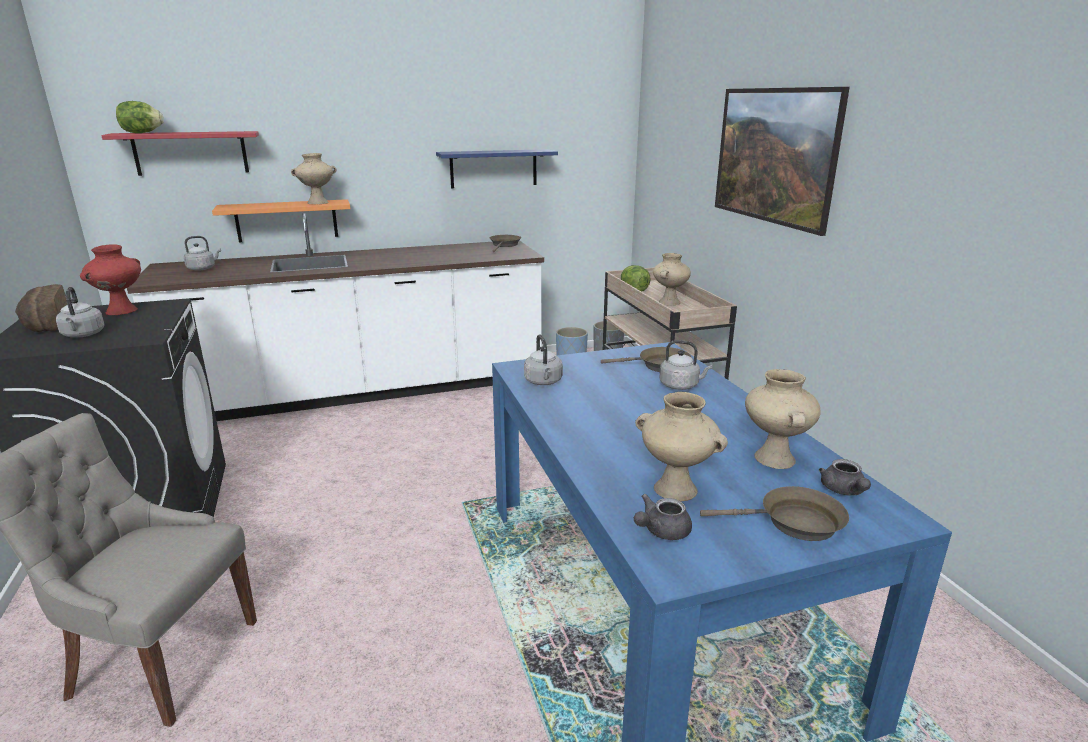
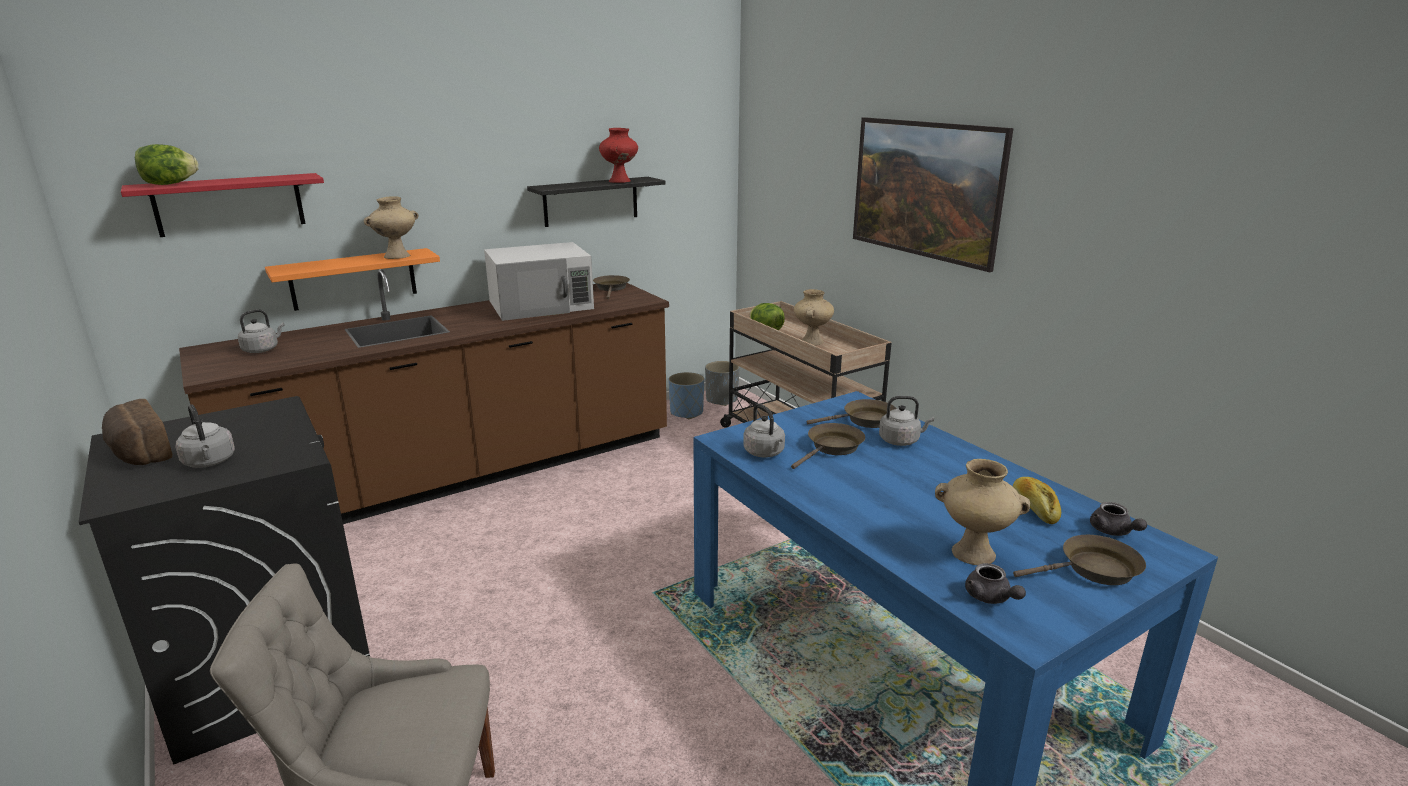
camera: 15 degrees left, 0 degrees up
(121, 311) = (226, 423): red vase -> red vase (620, 181)
(365, 391) = (465, 475): white counter -> brown counter
(436, 253) = (542, 305): none -> white microwave
(493, 168) = (591, 201): blue shelf -> black shelf
(609, 384) = (832, 448): none -> brown frying pan
(661, 531) = (990, 598): grey teapot -> grey teapot turned 60 degrees counterclockwise
(773, 458) = (1034, 508): beige vase -> bread

